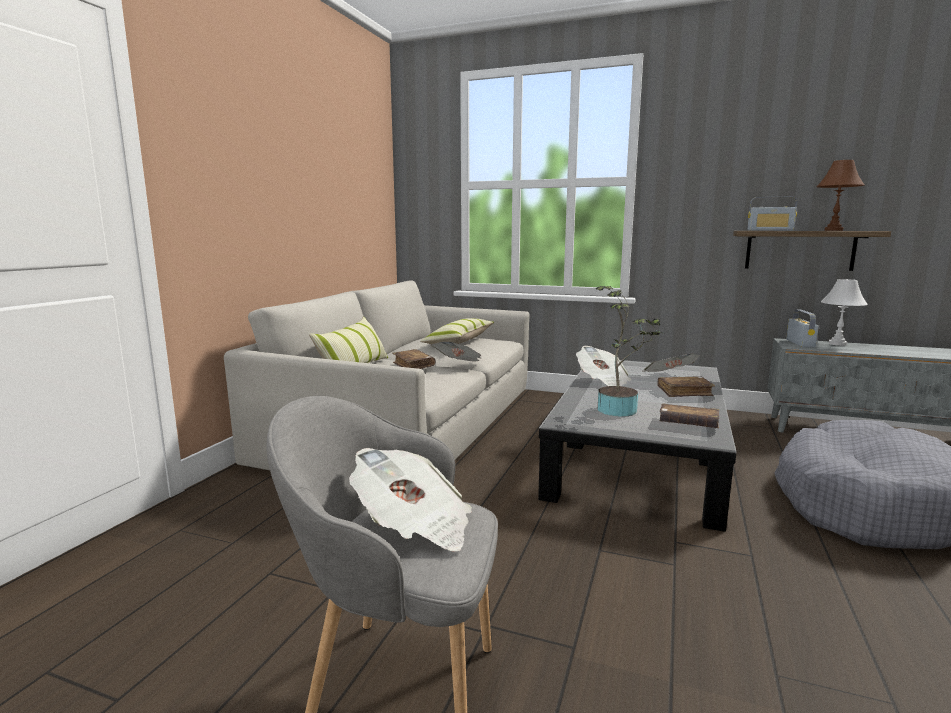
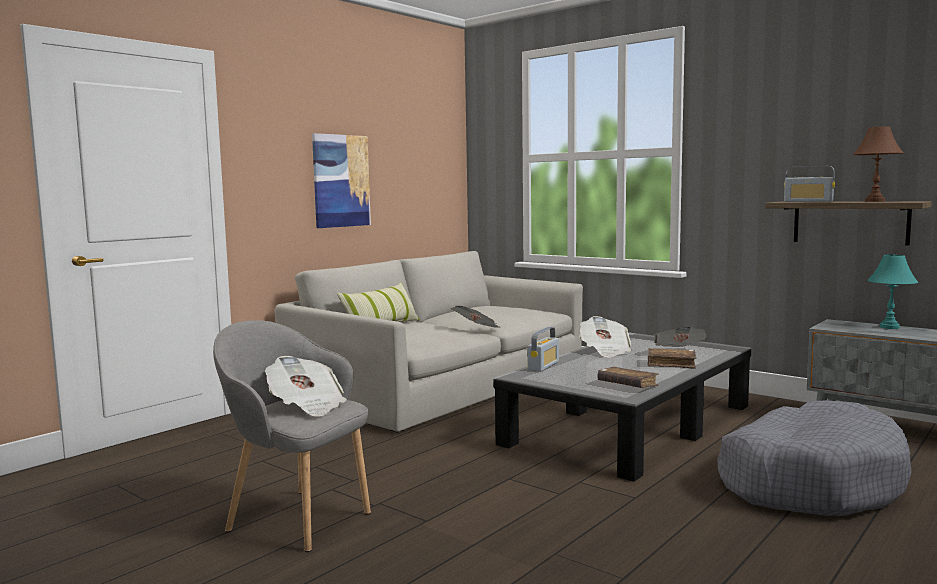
camera: 20 degrees right, 5 degrees down
(285, 199) = (341, 181): none -> picture
(413, 366) = (432, 327): brown book -> none
(459, 341) = (502, 311): pillow -> none
(621, 409) = (584, 371): potted plant -> none
(800, 343) = (844, 325): radio -> radio (543, 366)
(838, 344) = (889, 327): white table lamp -> turquoise table lamp

